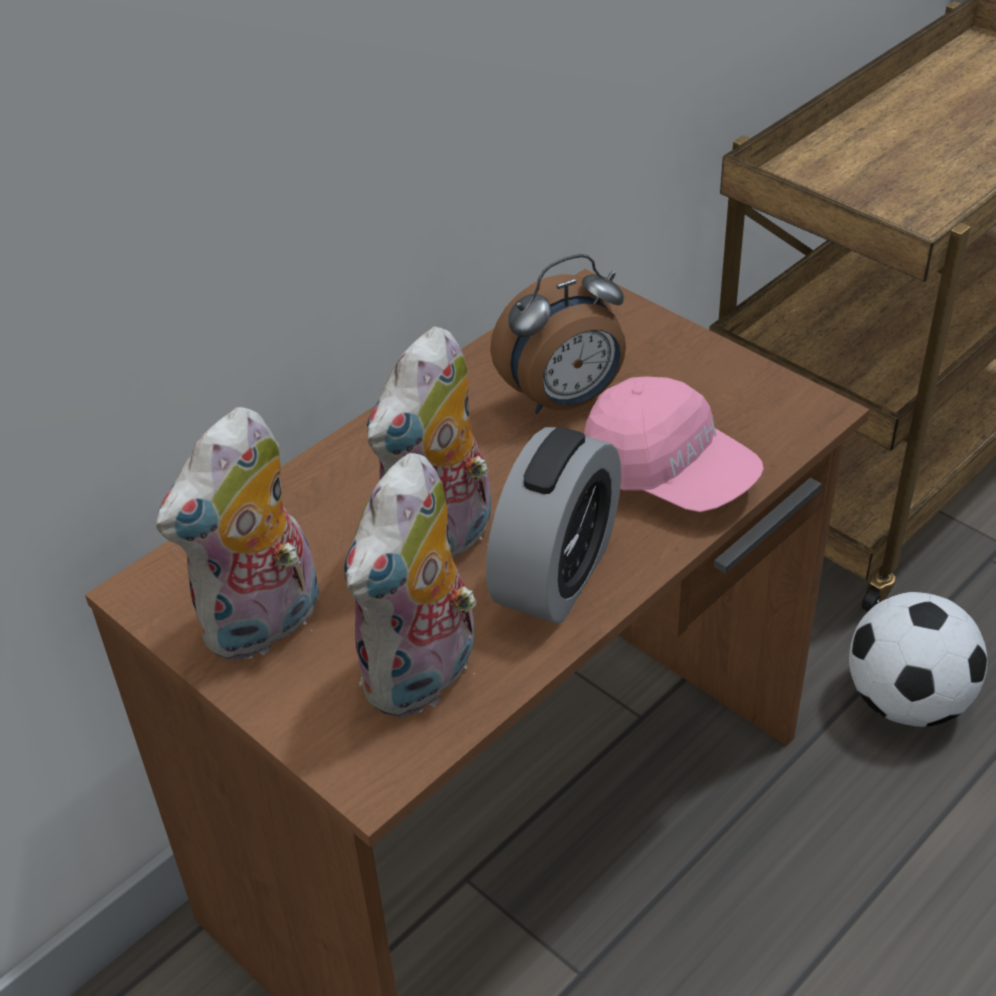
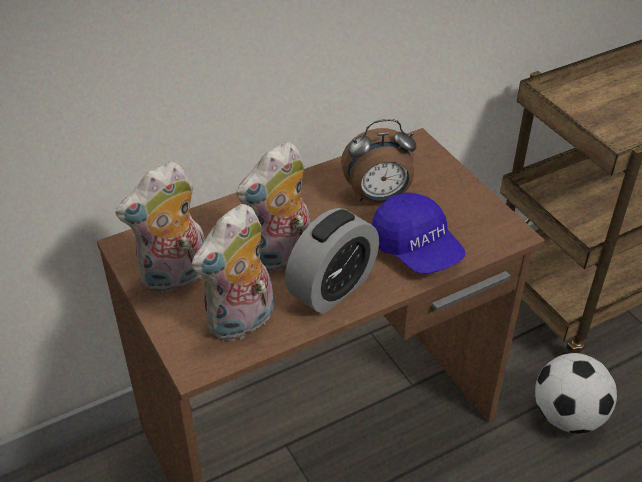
camera: 15 degrees right, 0 degrees up
(668, 474) = (416, 249): pink cap -> blue cap

